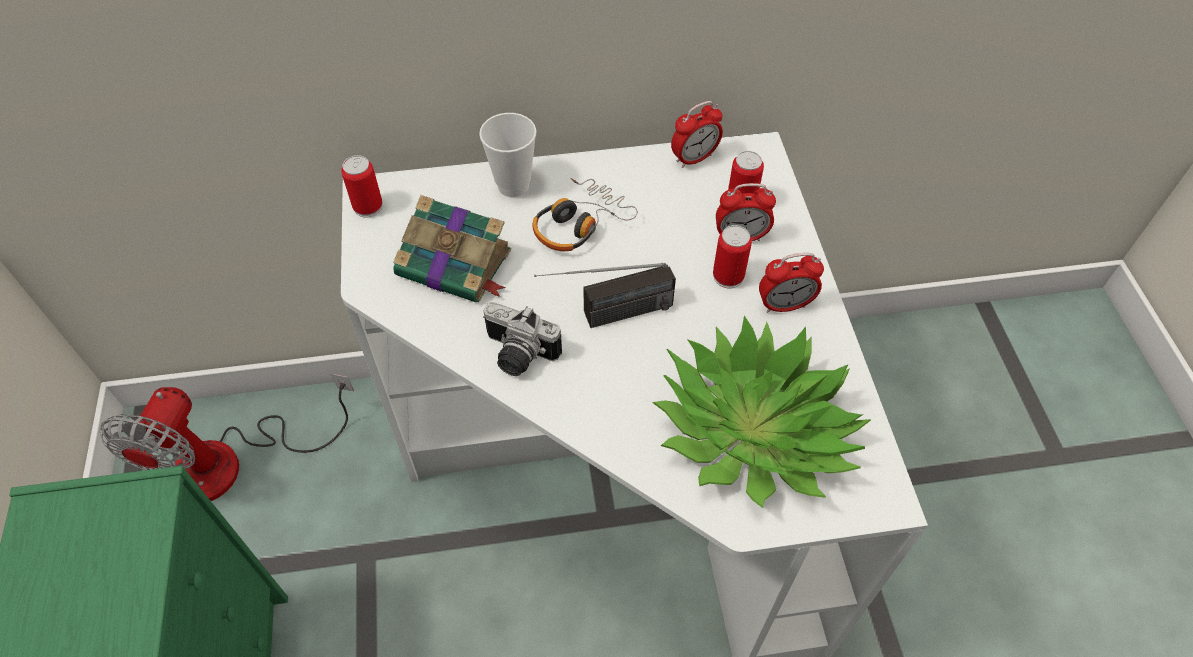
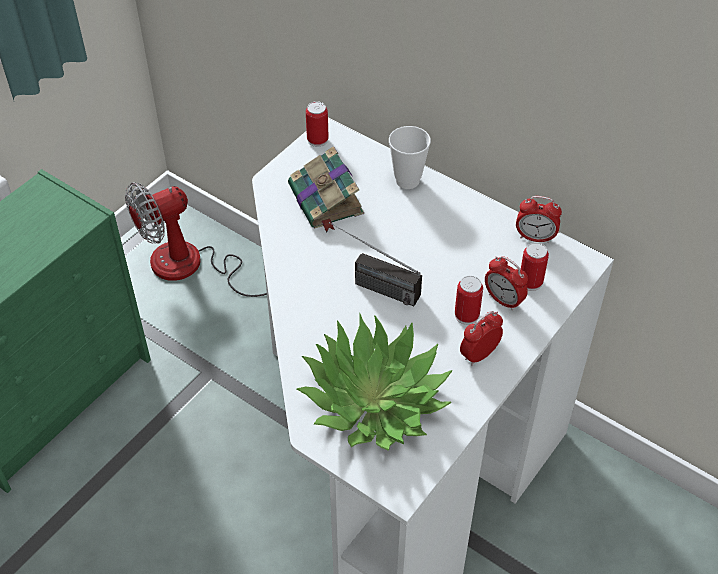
camera: 45 degrees right, 5 degrees down
(517, 355) = (301, 269): camera -> none
(579, 223) = (418, 226): headphones -> none
(784, 305) = (479, 354): alarm clock -> alarm clock turned 105 degrees clockwise

